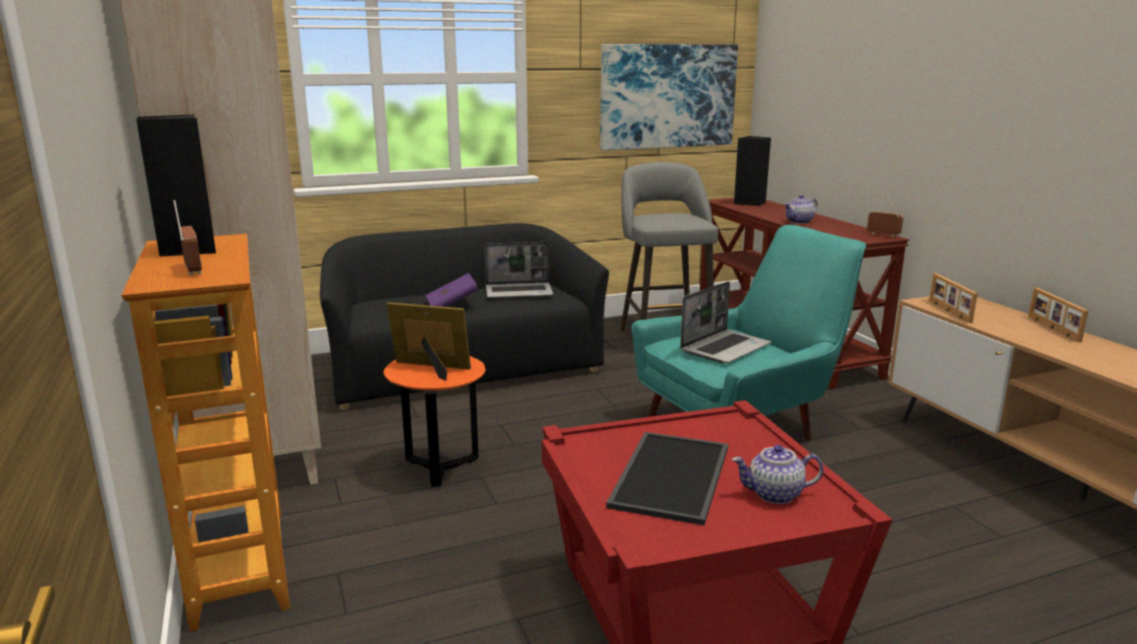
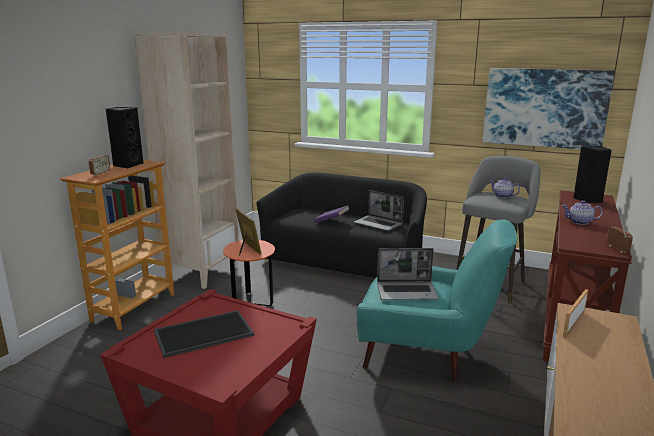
camera: 45 degrees right, 0 degrees up
(774, 494) = (217, 364): teapot -> teapot (502, 196)
(1052, 328) = (628, 371): picture frame -> none

